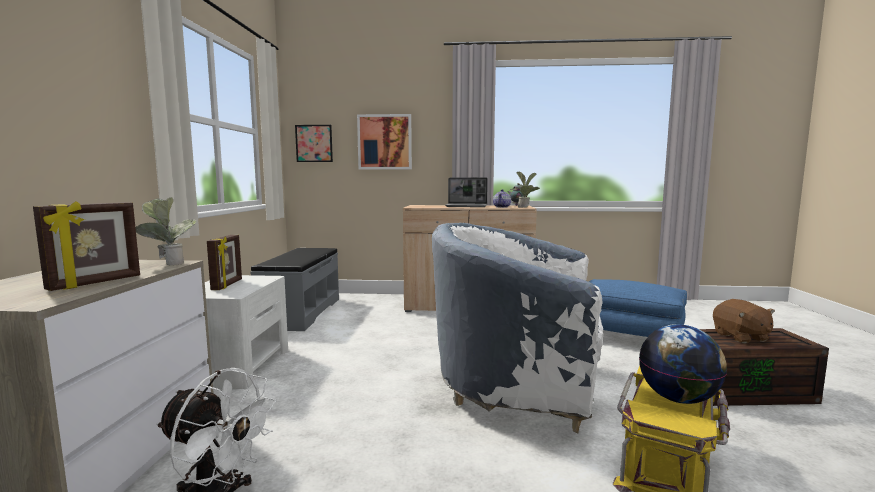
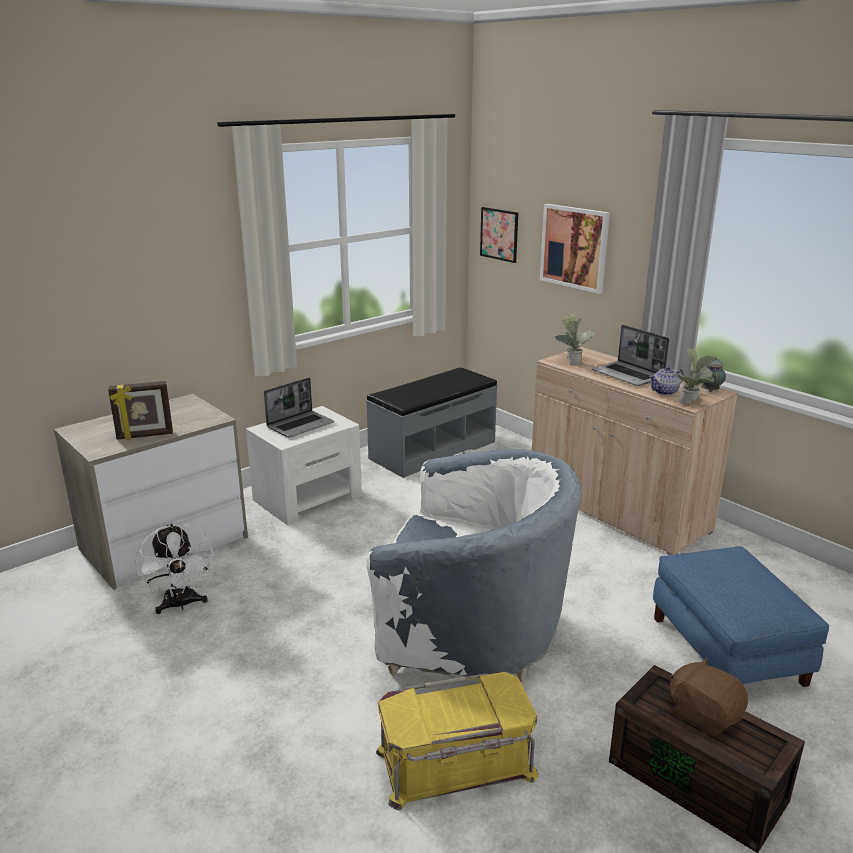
camera: 45 degrees right, 15 degrees up
(168, 263) = (211, 418): potted plant -> potted plant (571, 362)
(227, 285) = (301, 425): picture frame -> laptop
(518, 388) = (469, 635): white armchair -> white armchair turned 135 degrees clockwise
(678, 399) = (456, 714): globe -> none
(740, 337) = (704, 715): brown plush toy -> brown plush toy turned 105 degrees clockwise

